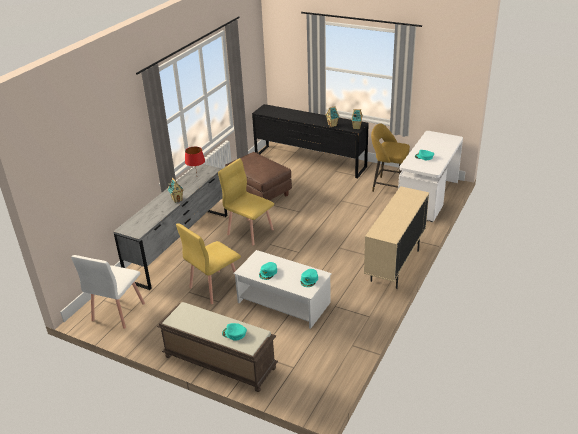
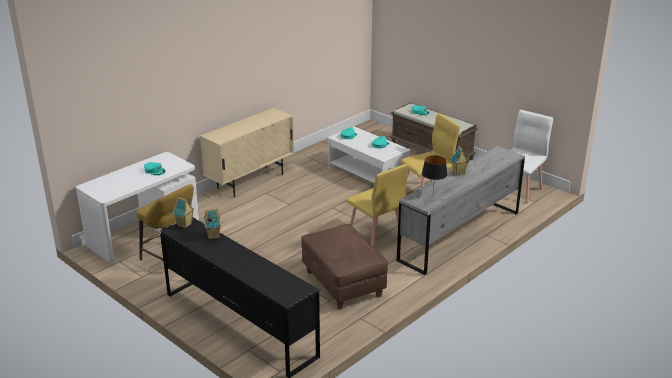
camera: 165 degrees left, 5 degrees down
(196, 177) = (433, 194): red table lamp -> black table lamp

